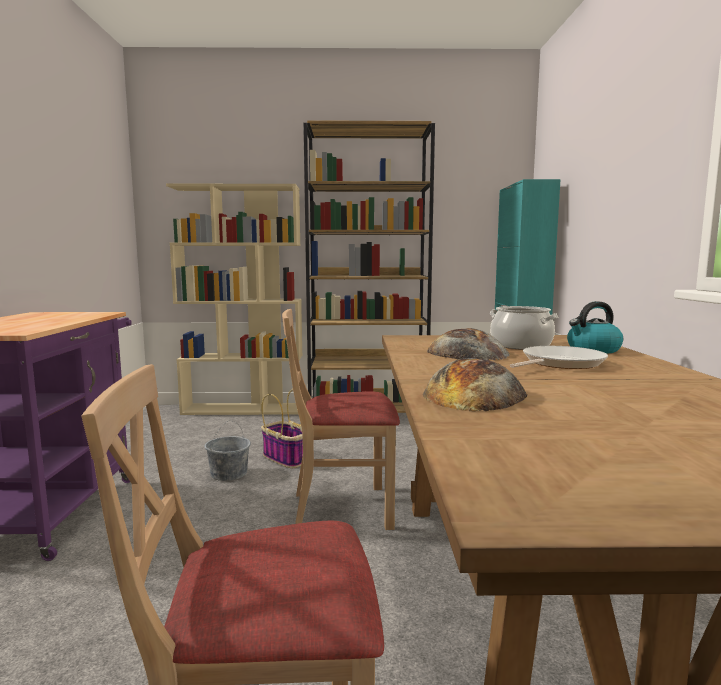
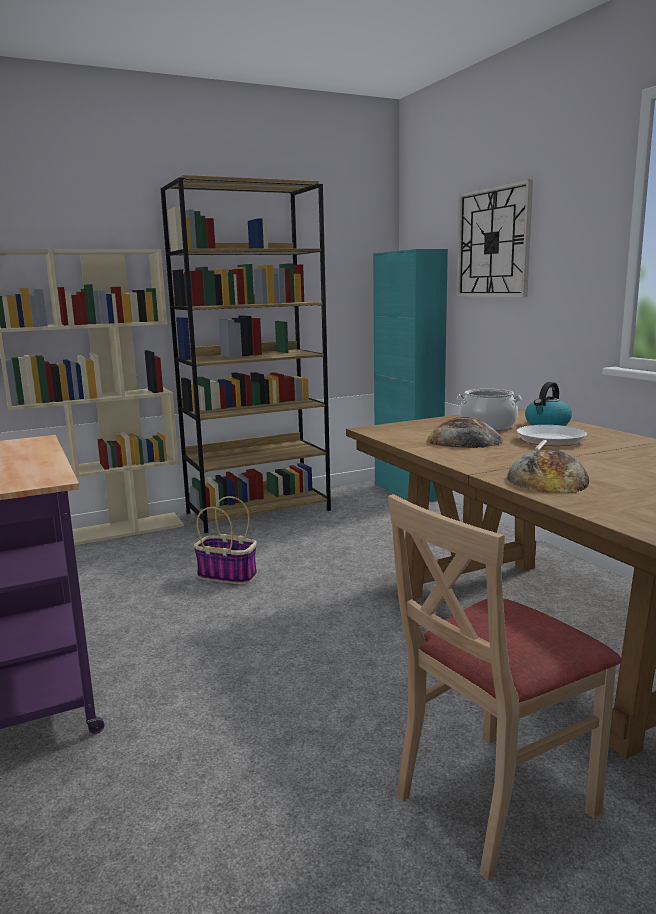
camera: 25 degrees left, 5 degrees up
(229, 474) = (184, 604): grey bucket -> none
(342, 508) = (339, 609): beige chair -> none
(595, 166) = (493, 243): none -> wall clock

